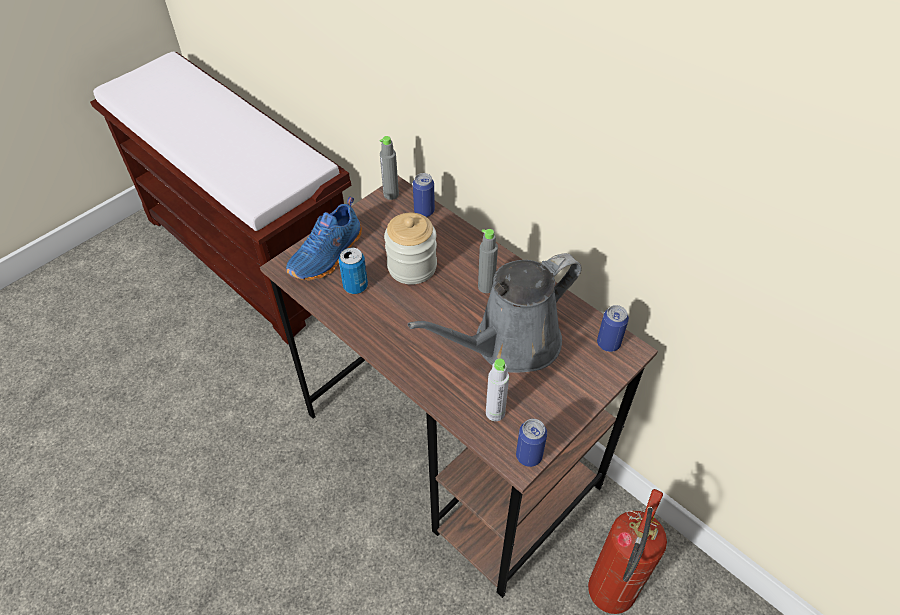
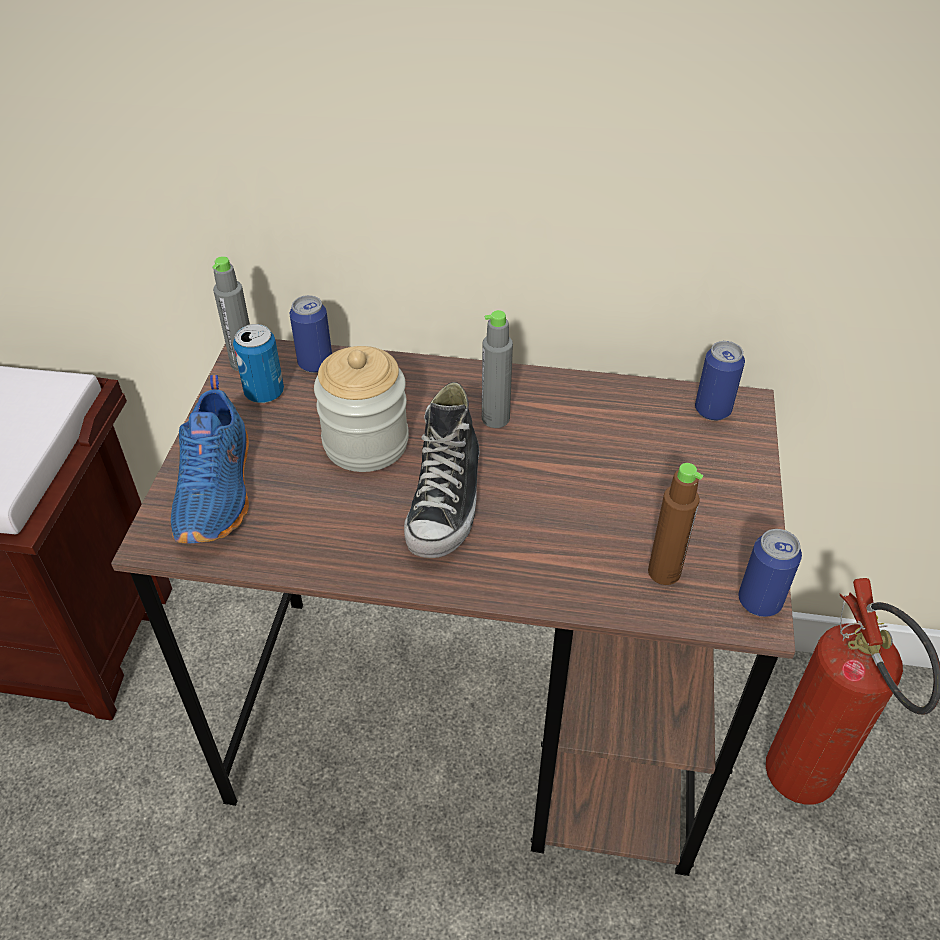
camera: 35 degrees left, 5 degrees down
(355, 286) = (303, 511): can -> can (264, 393)
(423, 317) = (446, 502): none -> shoe
(495, 413) = (664, 572): grey bottle -> brown bottle
(510, 344) = (596, 474): grey watering can -> none

